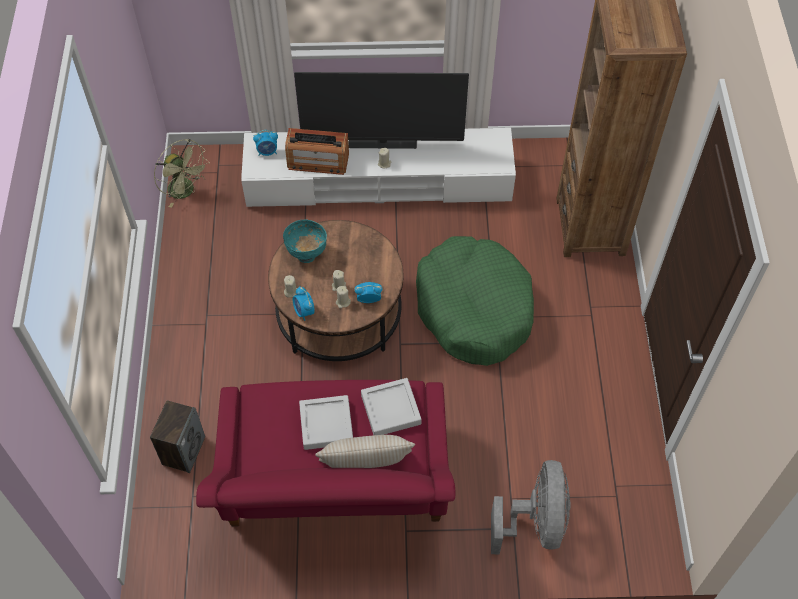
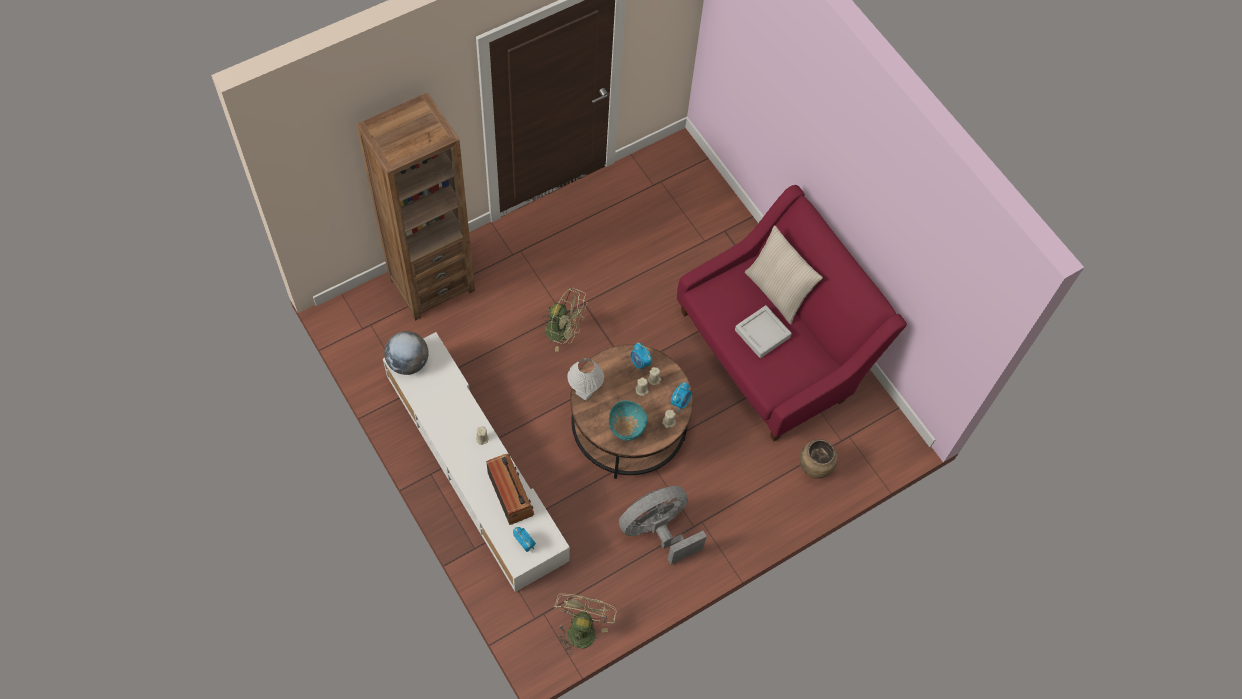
camera: 125 degrees left, 5 degrees up
(183, 450) = (814, 469): speaker -> brown vase
(368, 240) = (585, 392): none -> white table lamp
(382, 143) = (459, 452): television -> none
(391, 409) = (723, 299): grey tray -> none
(474, 309) = (564, 332): green dog bed -> green fan
(495, 143) = (408, 362): none -> globe
(534, 523) = (712, 220): grey fan -> grey fan (658, 531)

